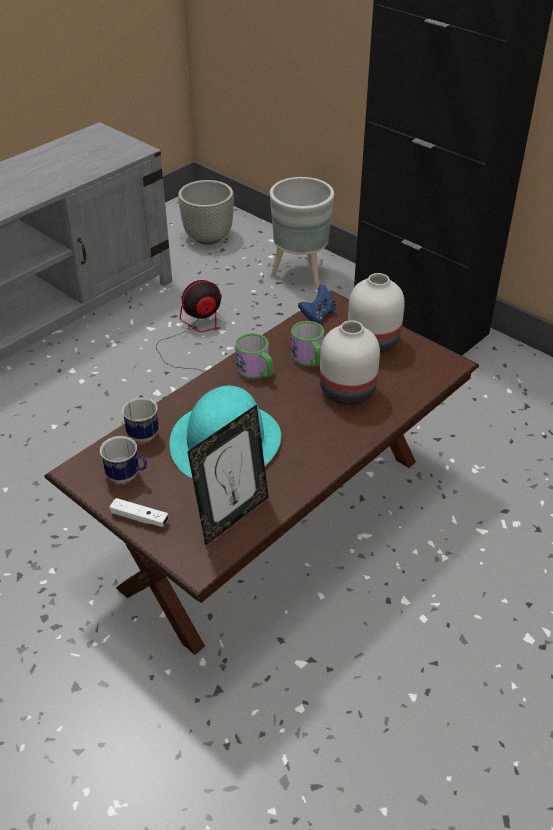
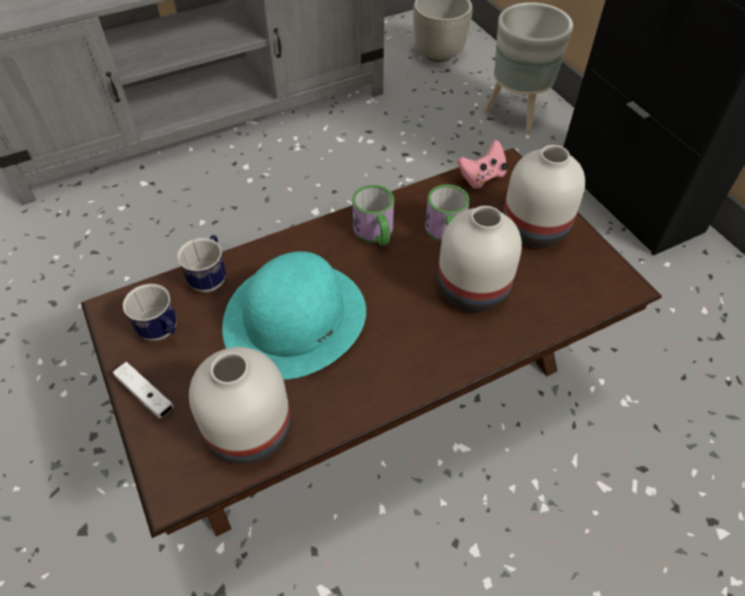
camera: 20 degrees right, 10 degrees up
(195, 335) = (380, 157): fan -> none
(232, 517) = (251, 429): picture frame -> white vase
(318, 315) = (482, 177): blue game controller -> pink game controller

